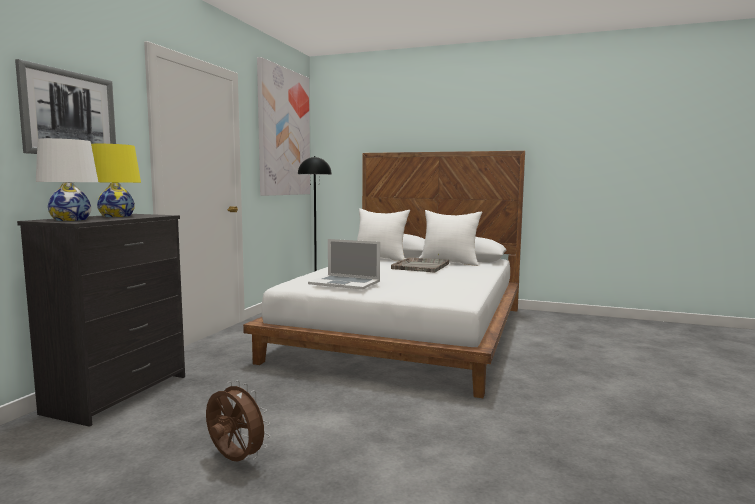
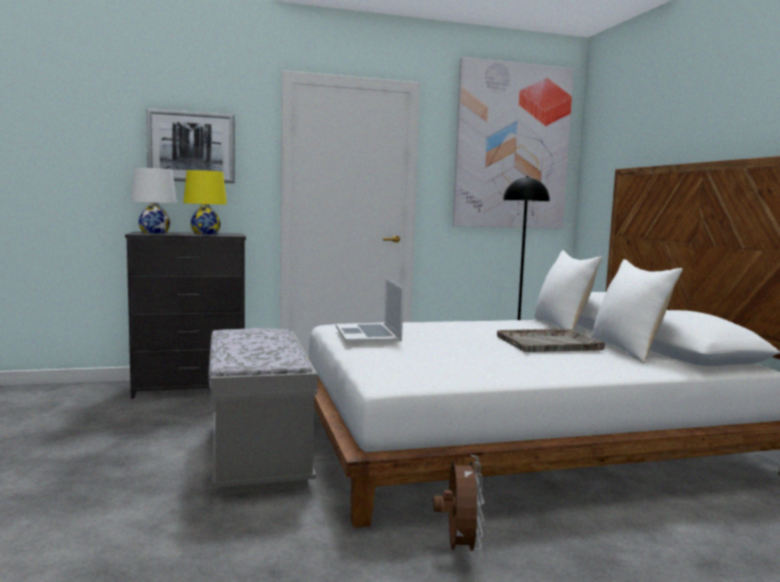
camera: 55 degrees right, 0 degrees up
(234, 460) = (105, 453): brown fan -> brown fan (459, 549)
(338, 400) = (259, 455): none -> grey bench

